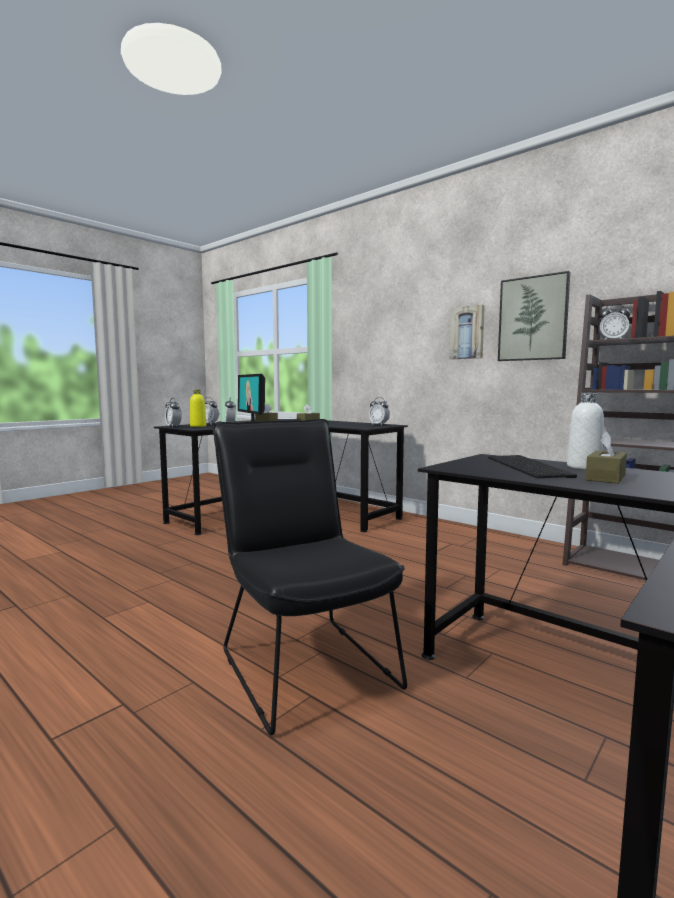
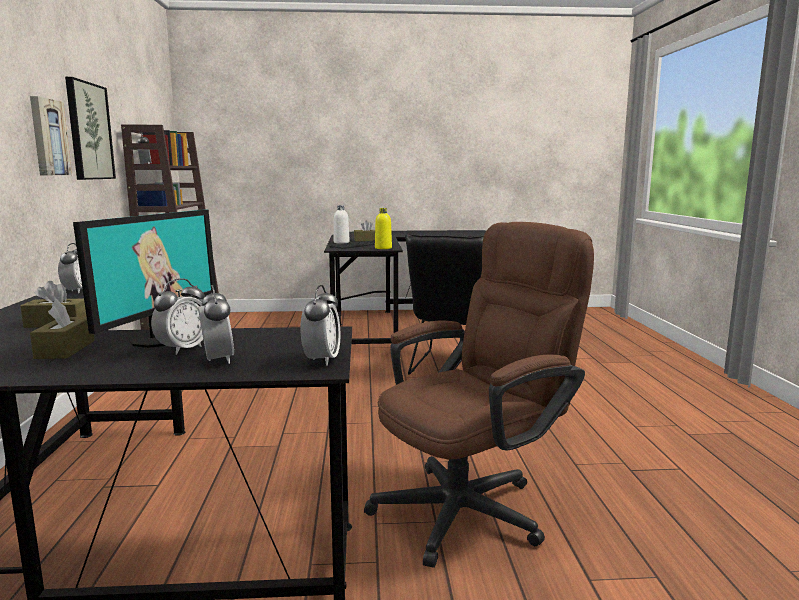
camera: 135 degrees left, 5 degrees up
(138, 555) = (473, 507): none -> brown office chair
(198, 426) = (273, 351): yellow bottle -> yellow bottle (383, 248)

